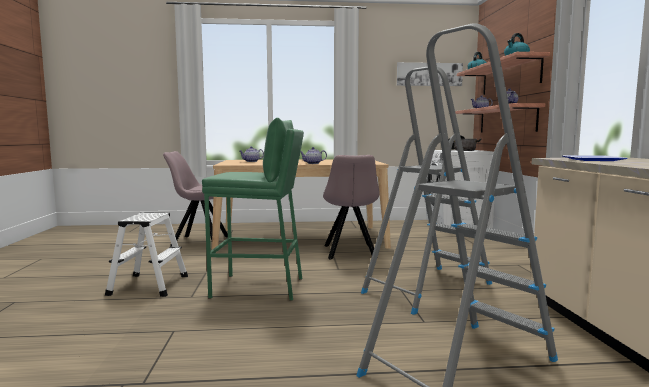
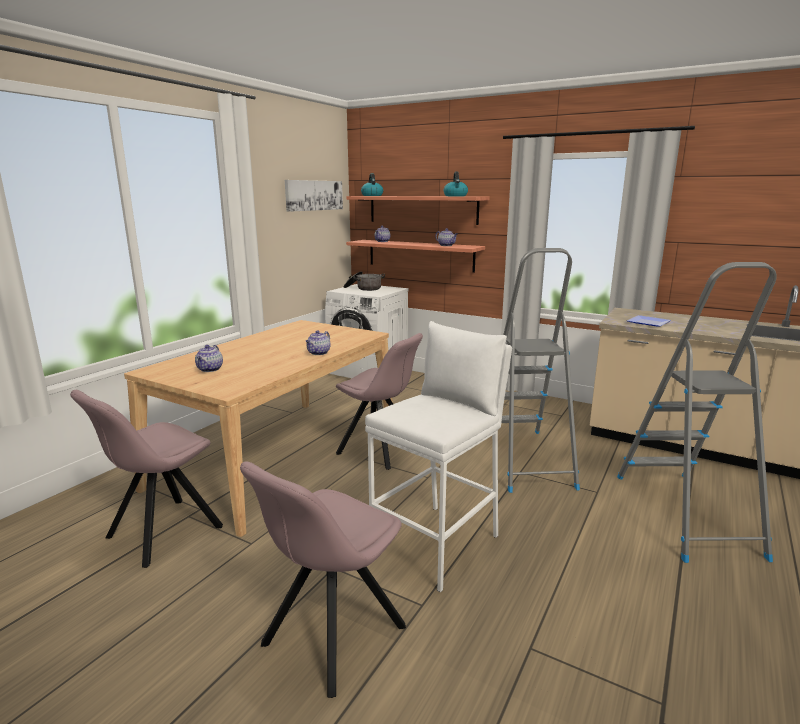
camera: 55 degrees left, 10 degrees up
(149, 285) = (332, 635): white step ladder -> pink chair
(258, 287) = (437, 544): green stool -> white stool

